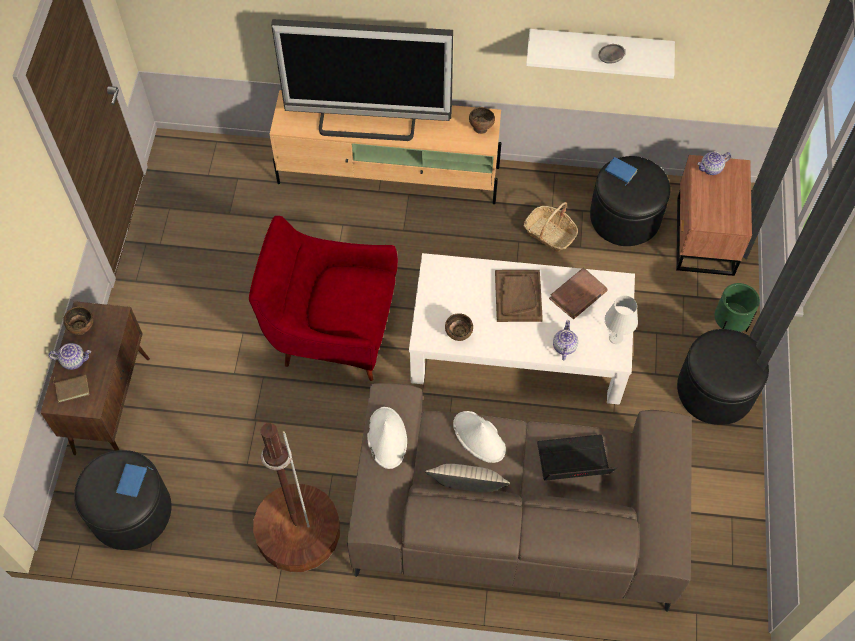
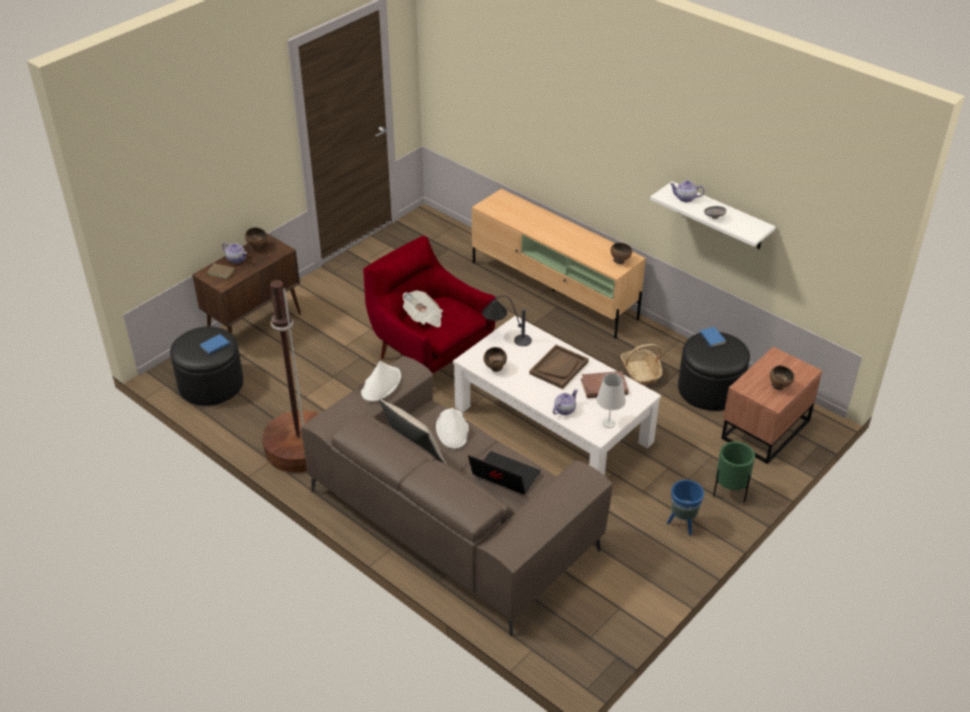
camera: 35 degrees right, 20 degrees down
(333, 311) = (423, 318): none -> newspaper
(368, 122) = (543, 227): television -> none
(436, 289) = (505, 338): none -> table lamp
(711, 169) = (783, 361): teapot -> teapot (685, 198)
(715, 390) = (682, 524): black ottoman -> blue planter
(729, 202) = (779, 386): none -> brown bowl

